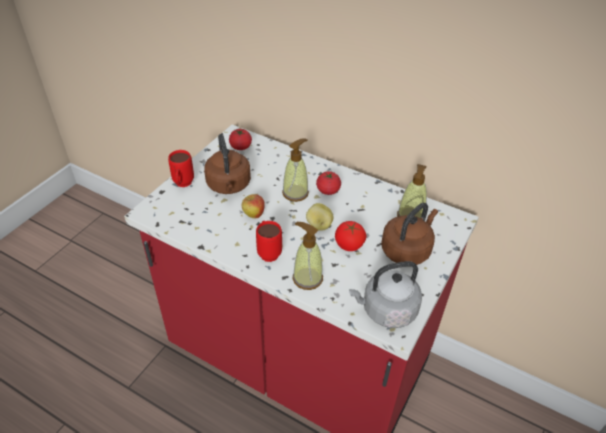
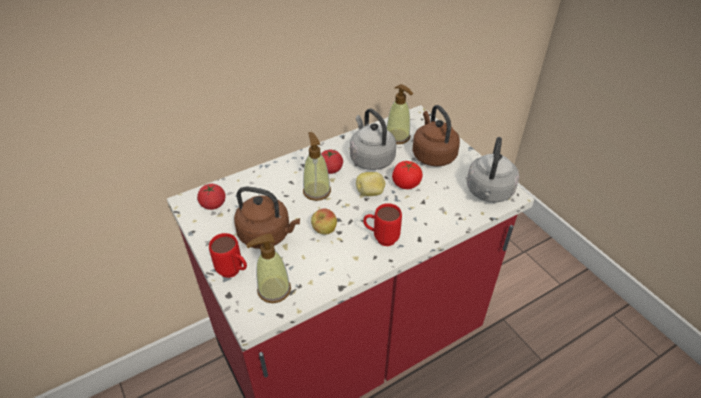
camera: 60 degrees left, 0 degrees up
(307, 278) = (429, 225): soap dispenser -> soap dispenser (273, 290)
(364, 209) = (370, 158): none -> grey kettle

